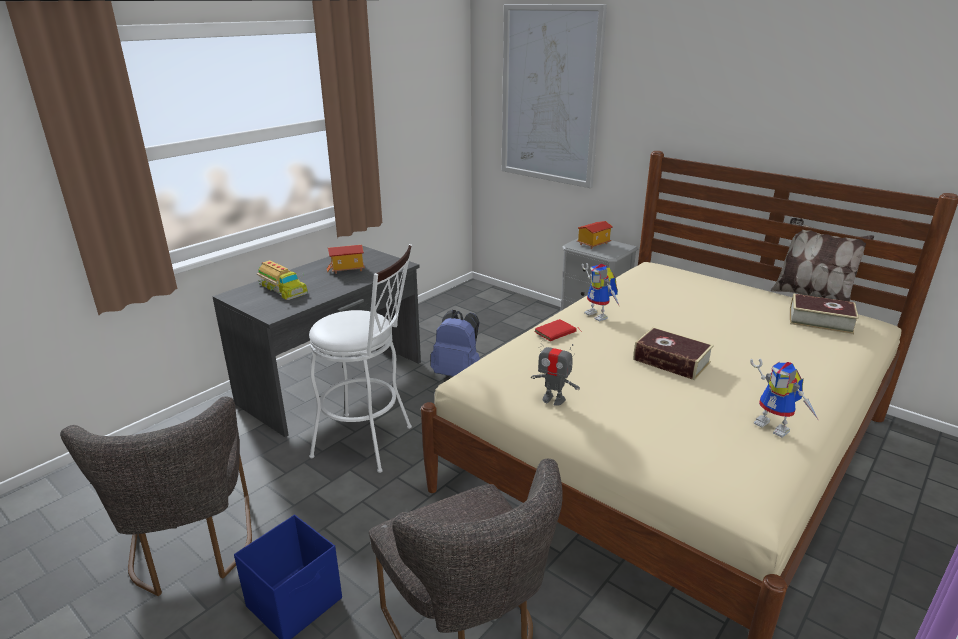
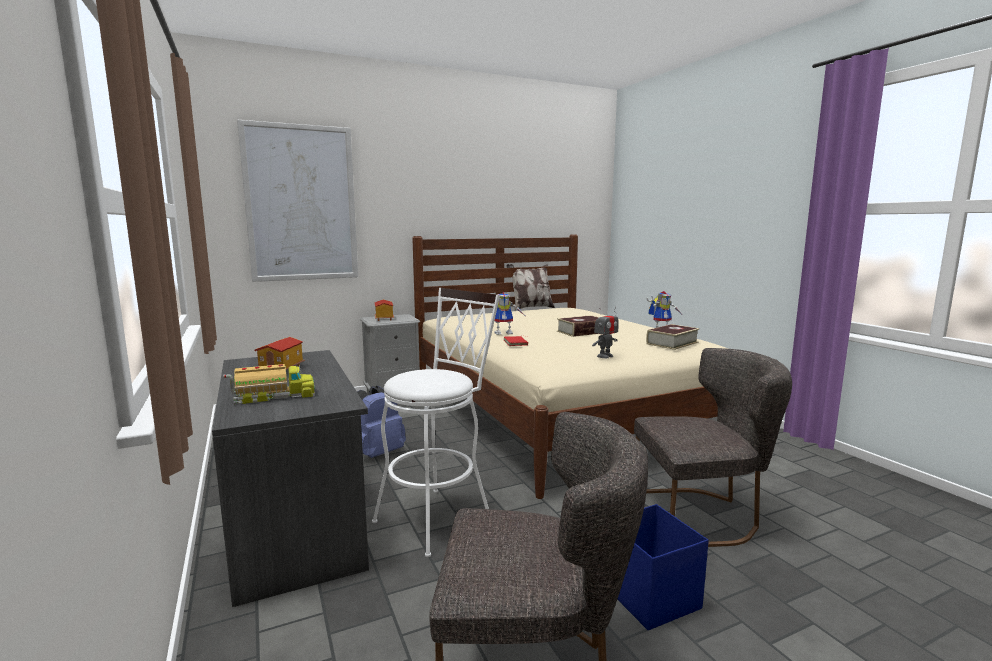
camera: 65 degrees left, 15 degrees down
(820, 321) = (563, 310): book -> book (672, 343)

